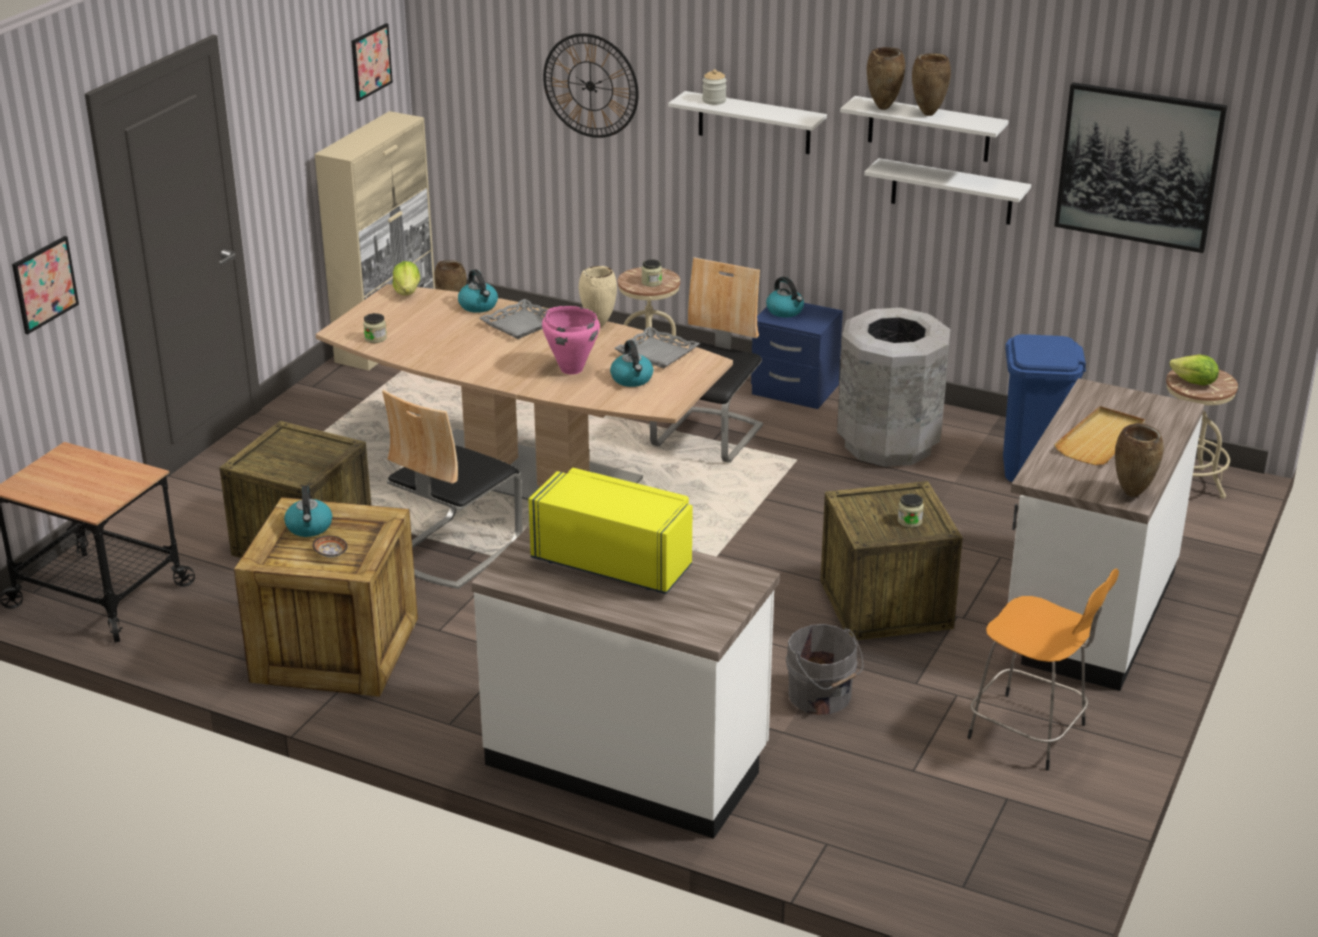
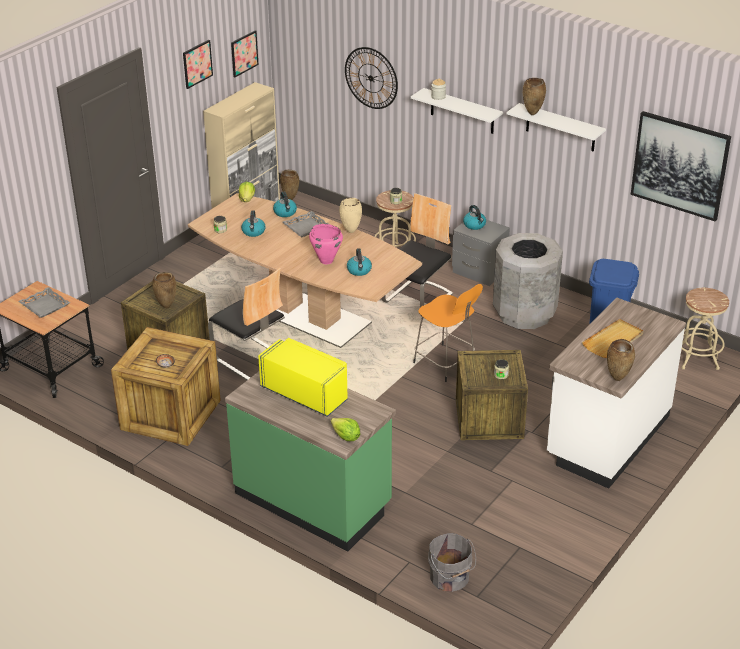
camera: 10 degrees right, 5 degrees up
(44, 284) = (29, 194): picture -> picture (197, 64)
(309, 527) = (158, 347): kettle -> kettle (253, 232)
(453, 551) = (251, 359): chair -> chair turned 90 degrees counterclockwise
(628, 760) = (313, 499): white counter -> green counter
(656, 353) = (378, 254): grey tray -> grey tray (44, 306)
(794, 391) = (479, 272): blue nightstand -> grey nightstand
(821, 697) = (433, 473): grey bucket -> grey bucket (450, 578)
(927, 114) = (558, 120): brown vase -> brown vase (166, 306)
(952, 192) = (573, 166): white shelf -> none
(1030, 733) = (547, 509): orange stool -> orange stool (446, 364)
(1194, 383) = (702, 300): lettuce -> lettuce (346, 437)

